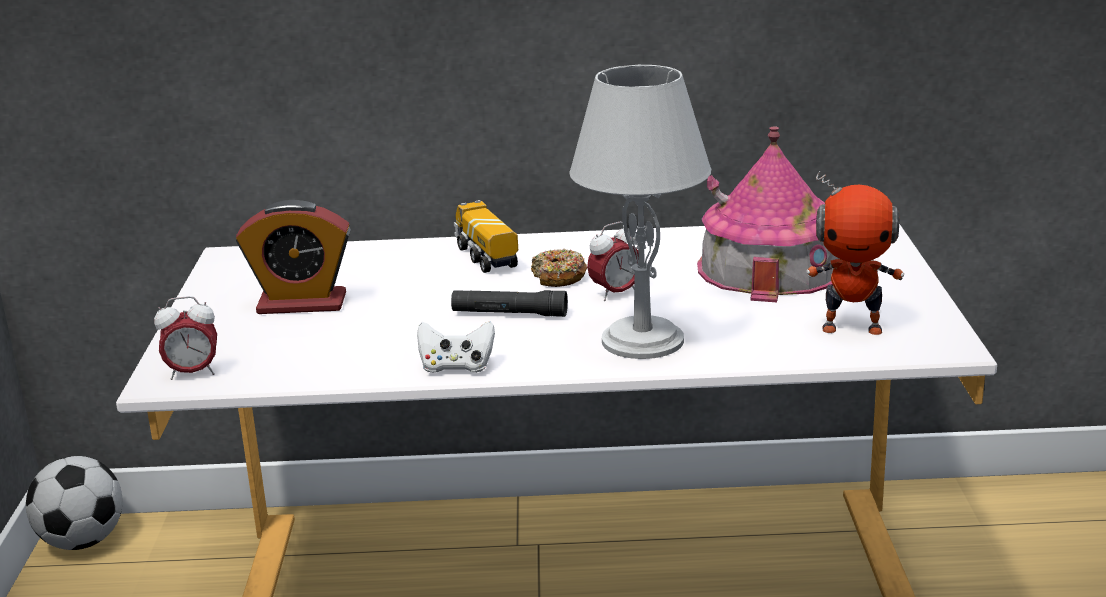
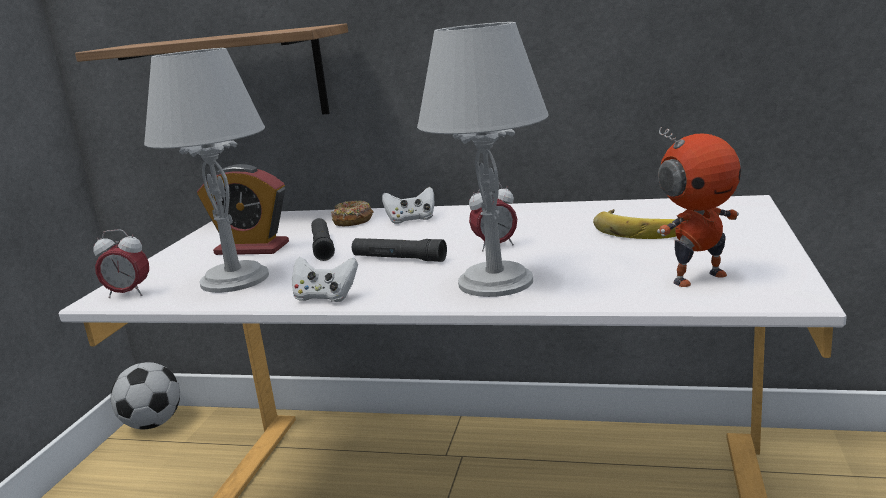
camera: 15 degrees right, 5 degrees down
(240, 67) = (243, 77): none -> shelf
(318, 348) = (234, 279): none -> grey table lamp
(397, 299) = (322, 246): none -> black flashlight
(486, 257) = (411, 220): toy truck -> white game controller
(558, 277) = (457, 234): donut -> donut (352, 221)
(770, 267) = (640, 229): toy house -> banana
(852, 328) = (698, 277): toy robot -> toy robot turned 45 degrees counterclockwise

